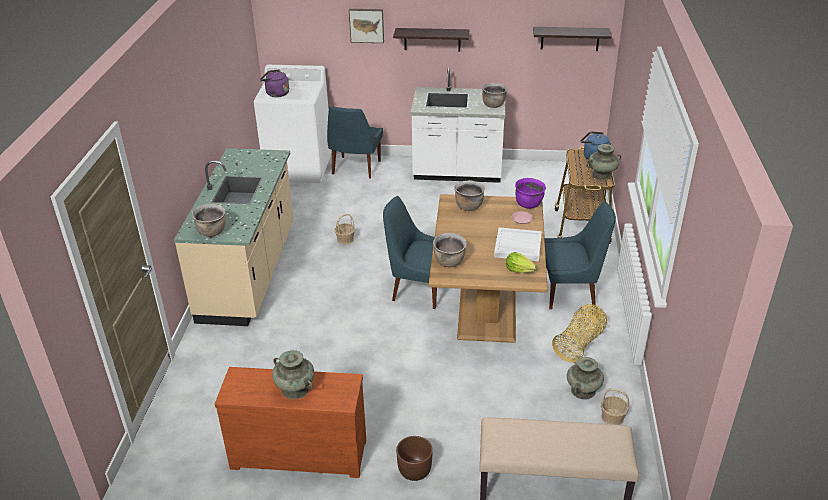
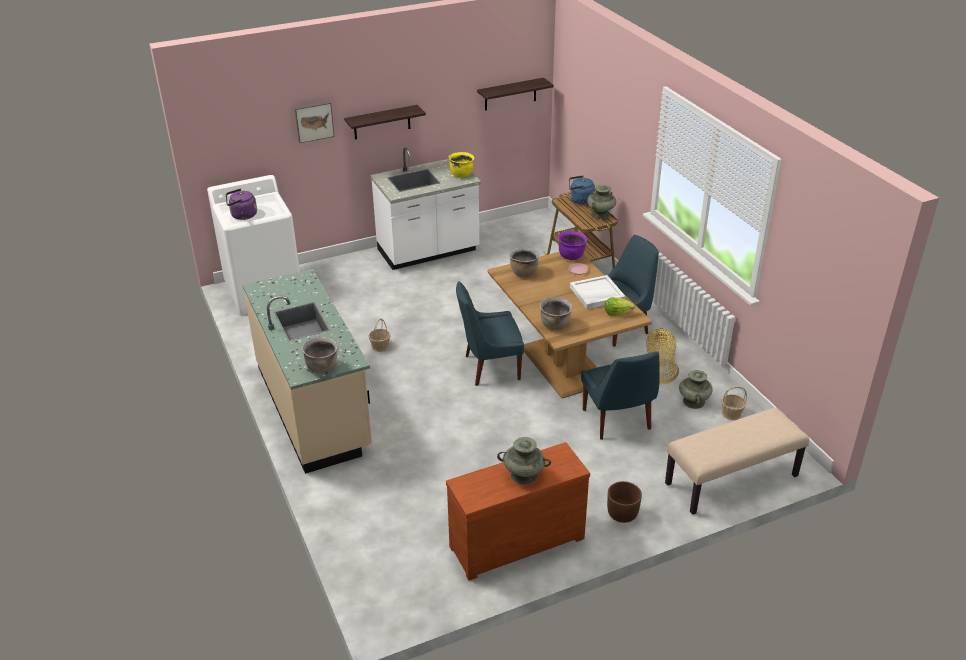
camera: 30 degrees left, 0 degrees up
(355, 168) = (324, 276): blue chair -> blue chair (617, 421)
(493, 105) = (461, 174): brown cooking pot -> yellow cooking pot

